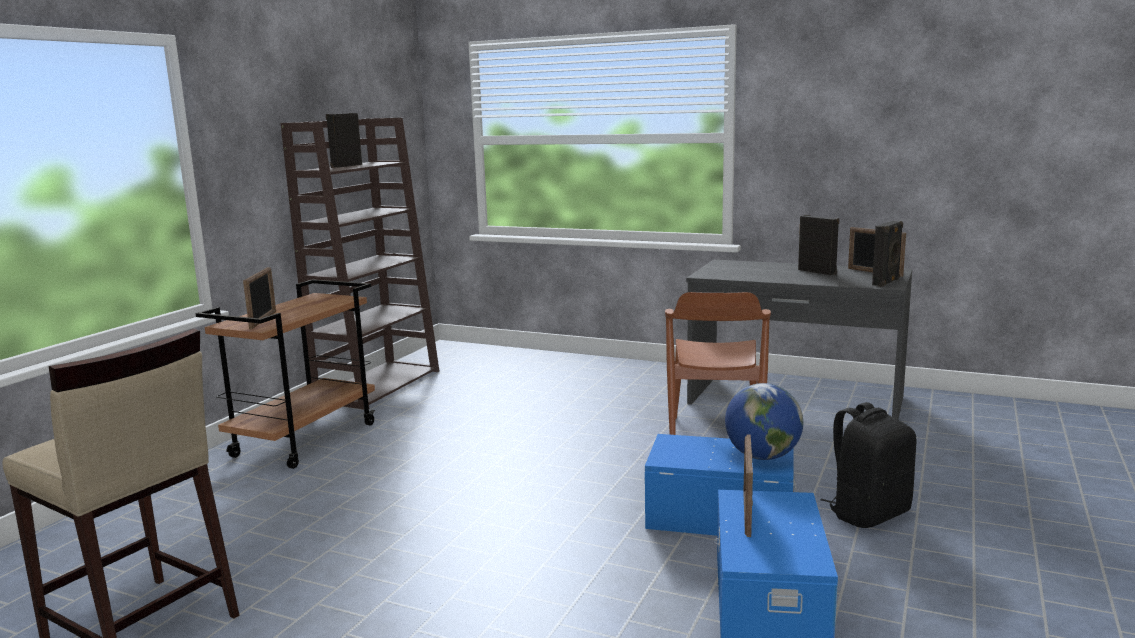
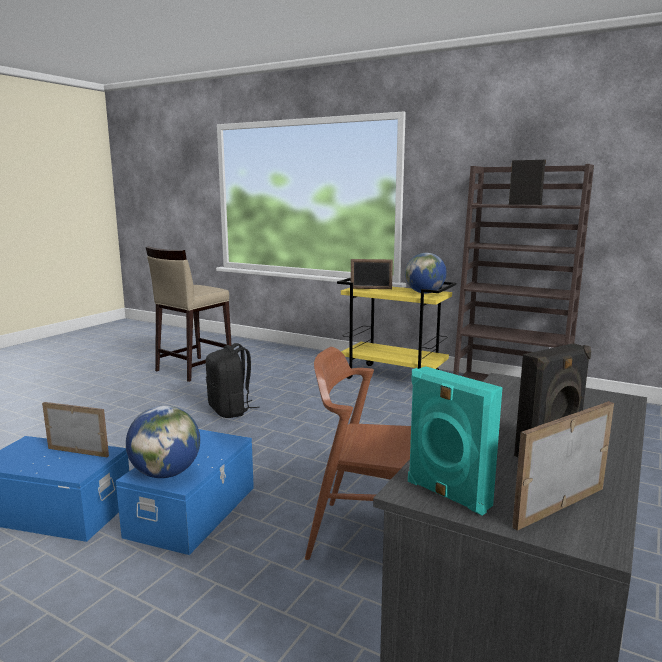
camera: 95 degrees right, 0 degrees up
(305, 439) = (394, 377): brown cart -> yellow cart
(318, 300) = (424, 293): none -> globe
(868, 514) = (132, 602): black backpack -> black backpack (230, 410)
(886, 282) = (446, 495): black speaker -> turquoise speaker

